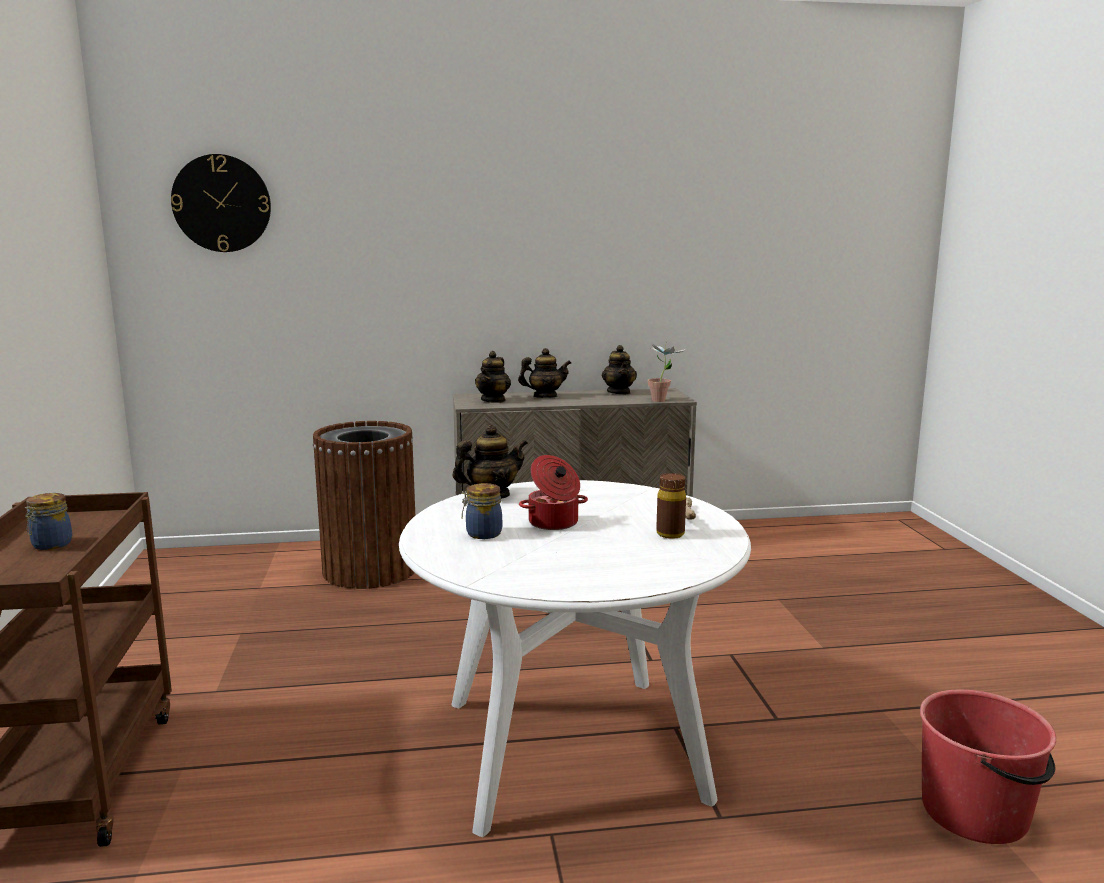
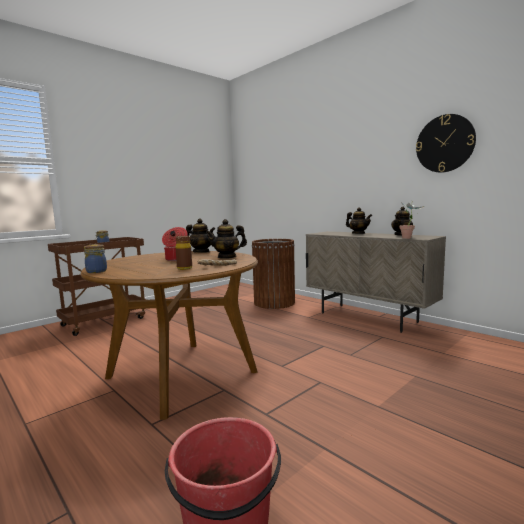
camera: 55 degrees right, 5 degrees down
(221, 203) = (259, 152): wall clock -> wall clock (444, 143)
(482, 534) = (151, 257): jar -> jar (96, 271)
(493, 400) = (331, 233): teapot -> teapot (227, 257)
(572, 748) = (182, 374): white dining table -> brown dining table

